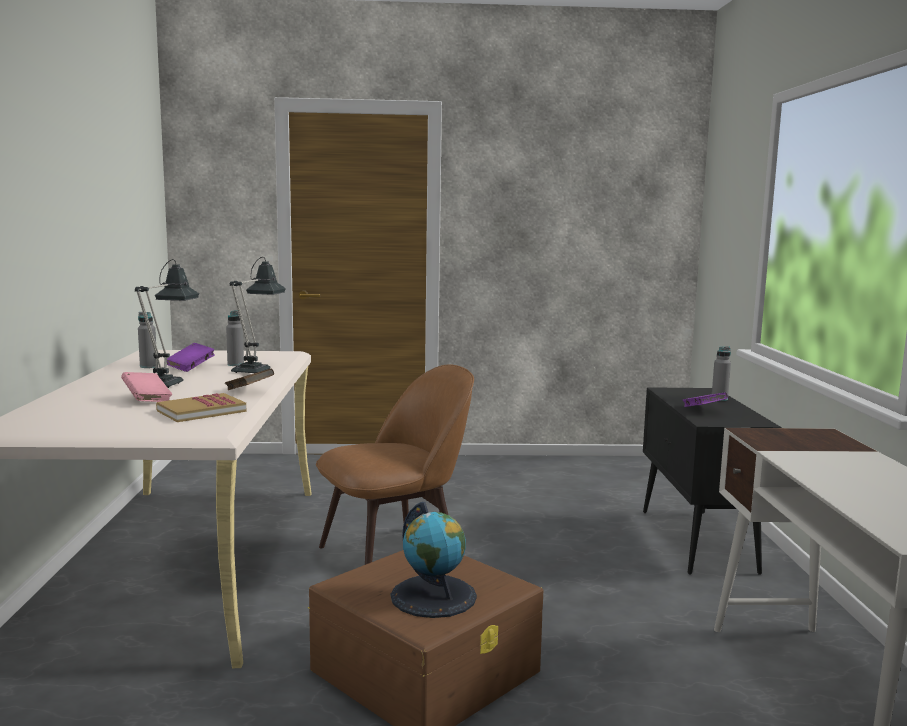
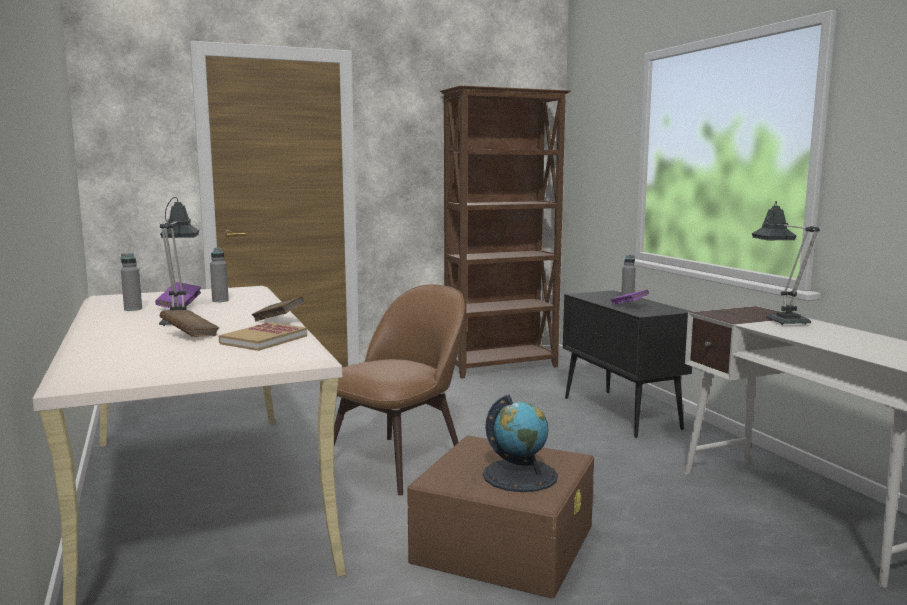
camera: 20 degrees left, 0 degrees up
(147, 400) = (190, 336): pink book -> brown book
(255, 370) = (248, 303): table lamp -> table lamp (782, 320)
(601, 465) = (502, 367): none -> brown bookcase

